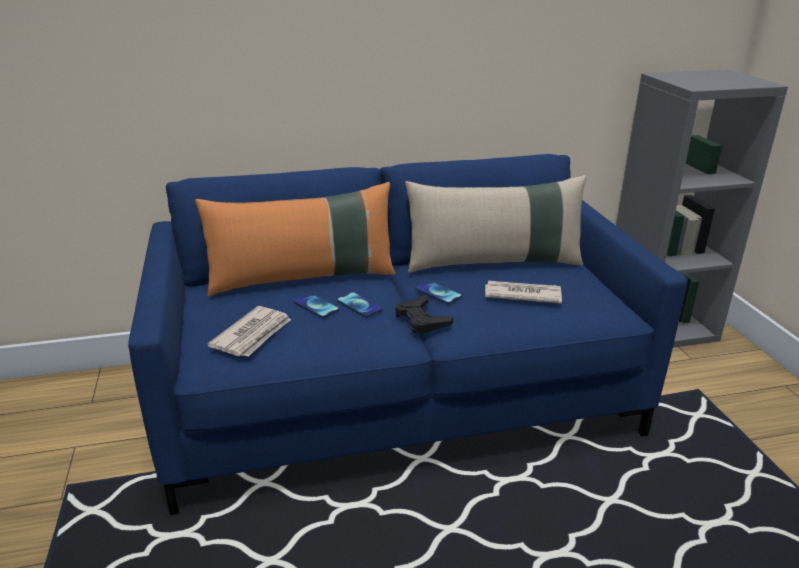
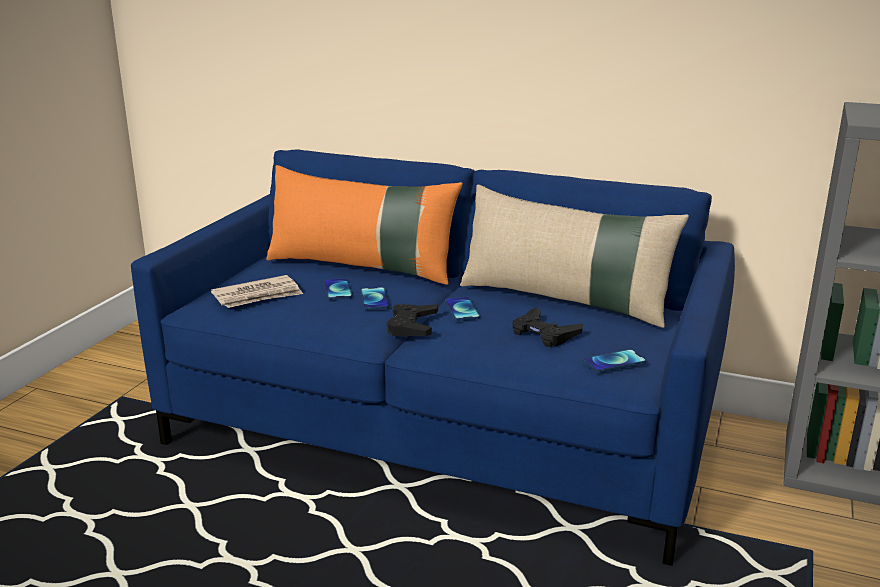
camera: 35 degrees right, 5 degrees down
(521, 294) = (544, 334): newspaper -> black game controller
(593, 302) = (614, 362): none -> phone

